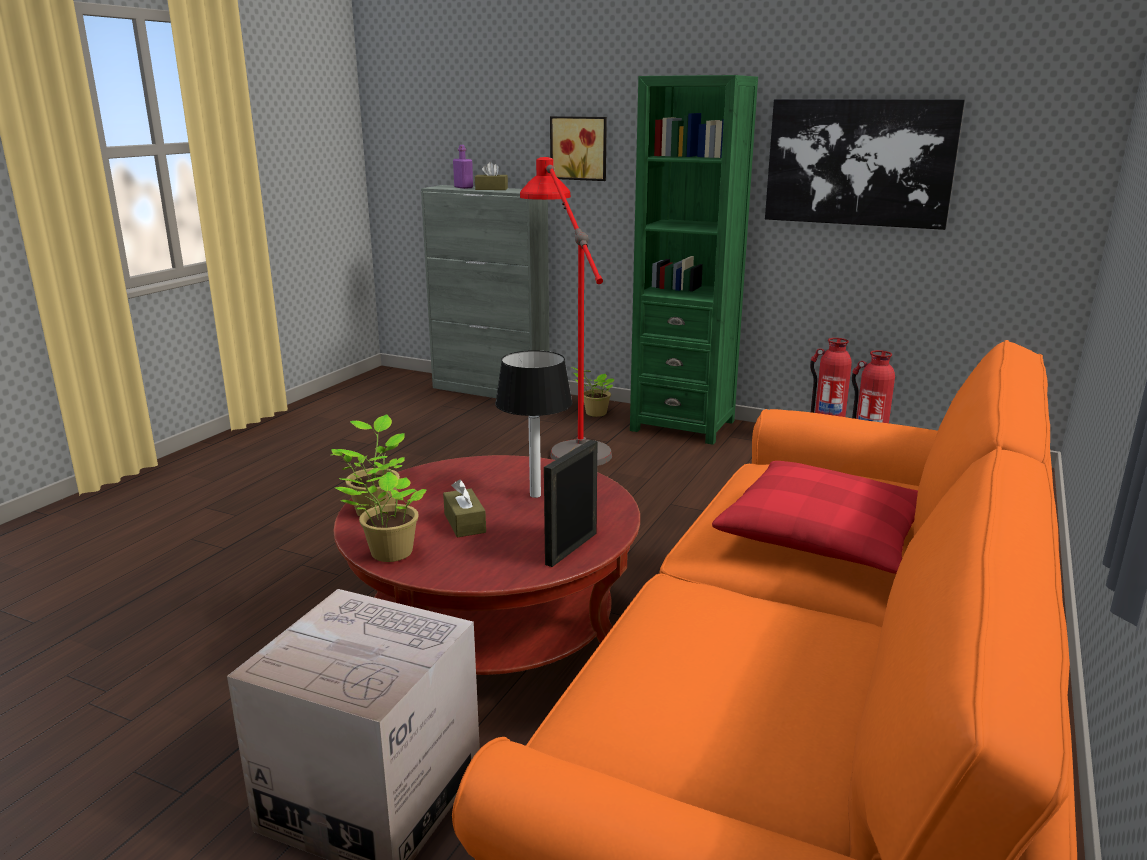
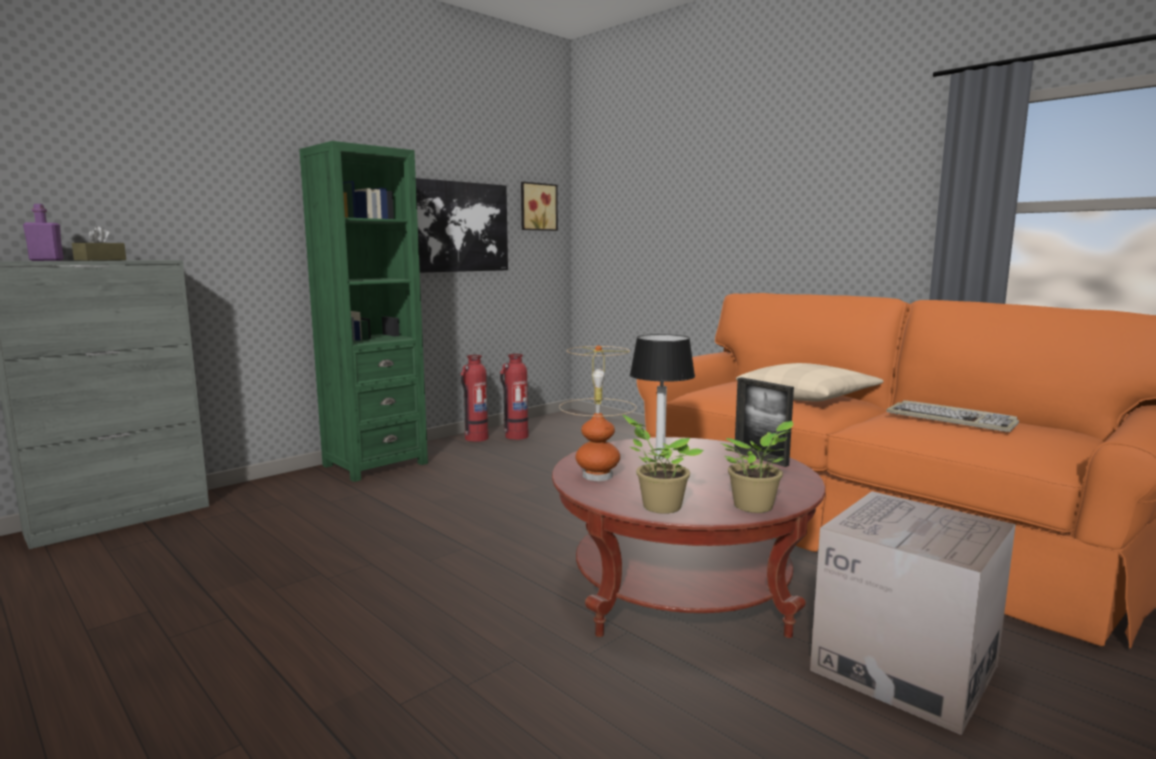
camera: 70 degrees left, 10 degrees down
(453, 475) = (597, 476): none -> table lamp
(464, 523) = (703, 480): brown tissue box -> none
(567, 440) = (332, 506): red floor lamp -> none
(579, 148) = (202, 213): picture -> picture (537, 207)
(594, 413) = (288, 487): potted plant -> none
(744, 655) = (951, 420): none -> keyboard
(825, 535) = (807, 395): red pillow -> beige pillow

